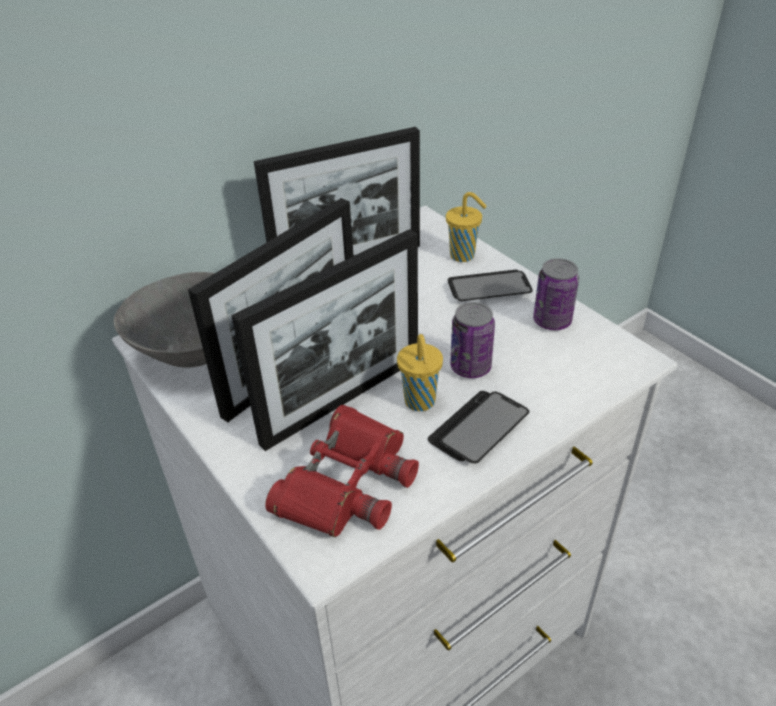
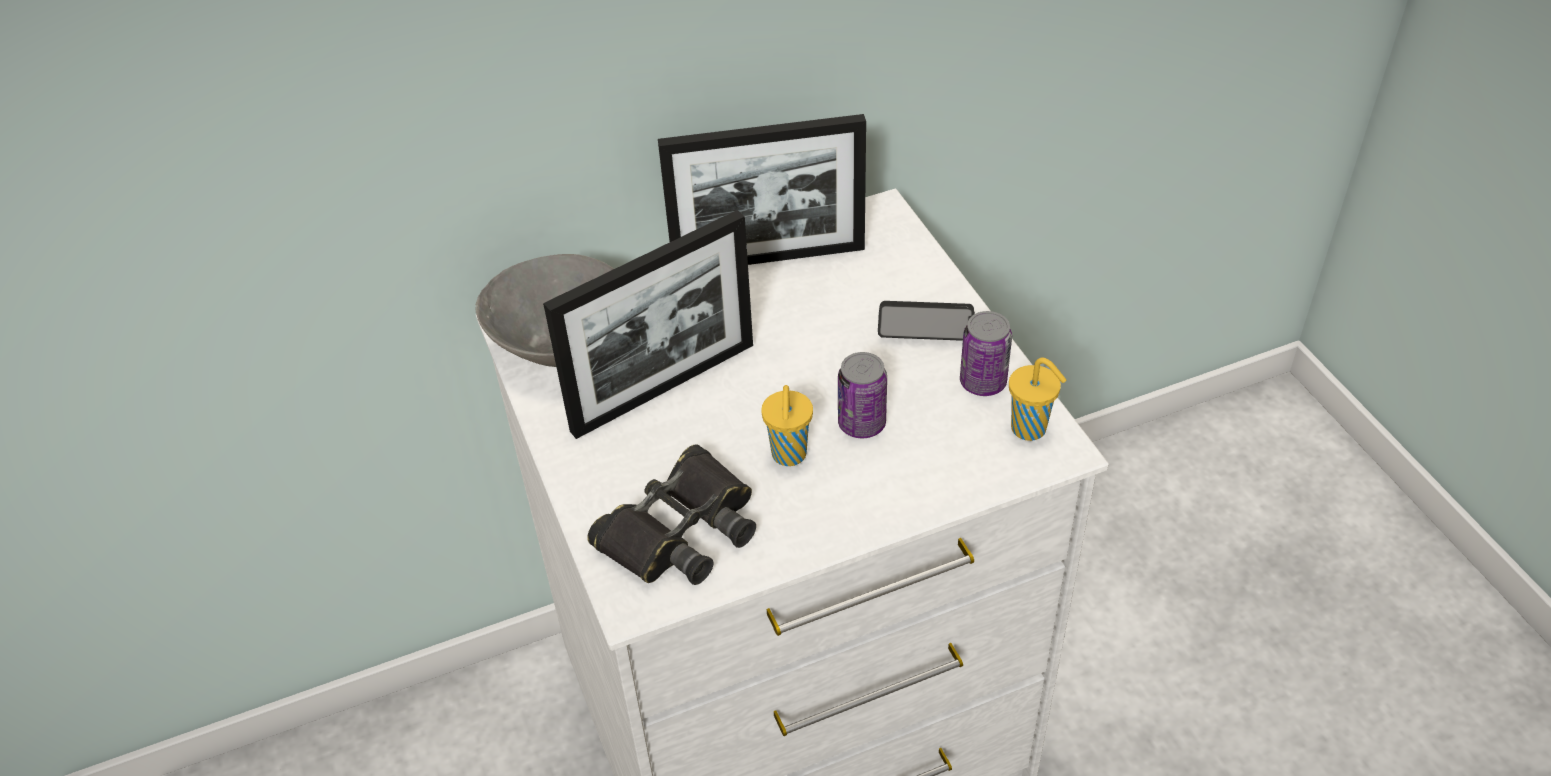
camera: 15 degrees right, 5 degrees up
(342, 400) = (705, 436): picture frame -> none
(347, 483) = (680, 530): red binoculars -> black binoculars
(464, 256) = (914, 273): yellow cup -> yellow cup (1031, 429)
(478, 428) = (841, 497): phone -> none

